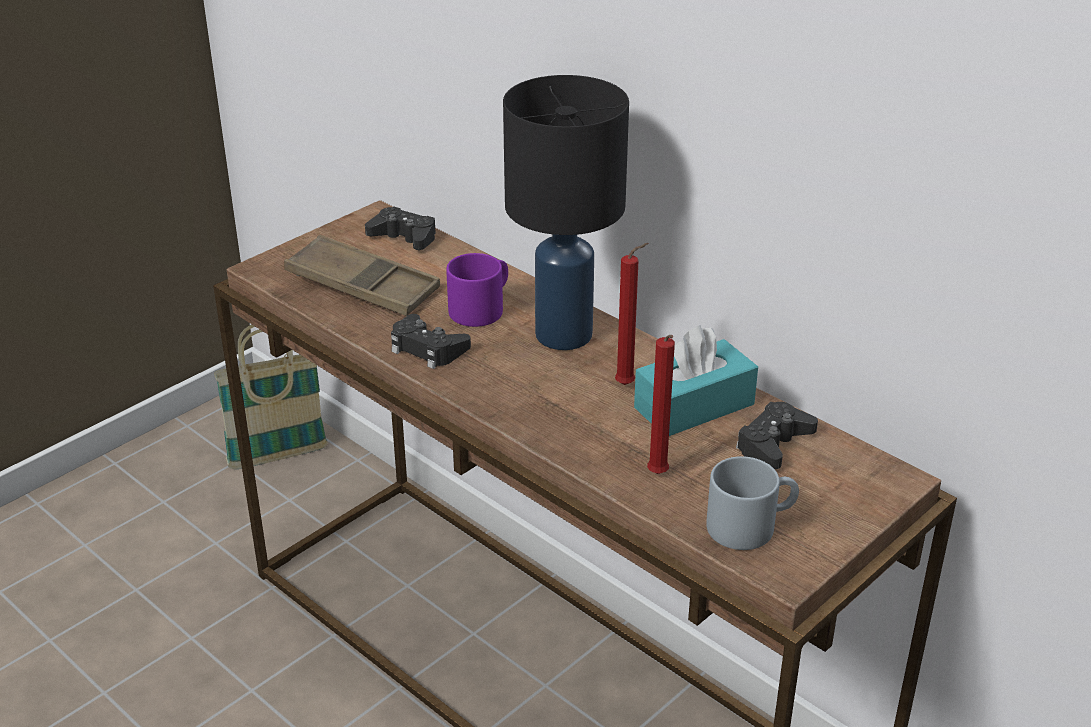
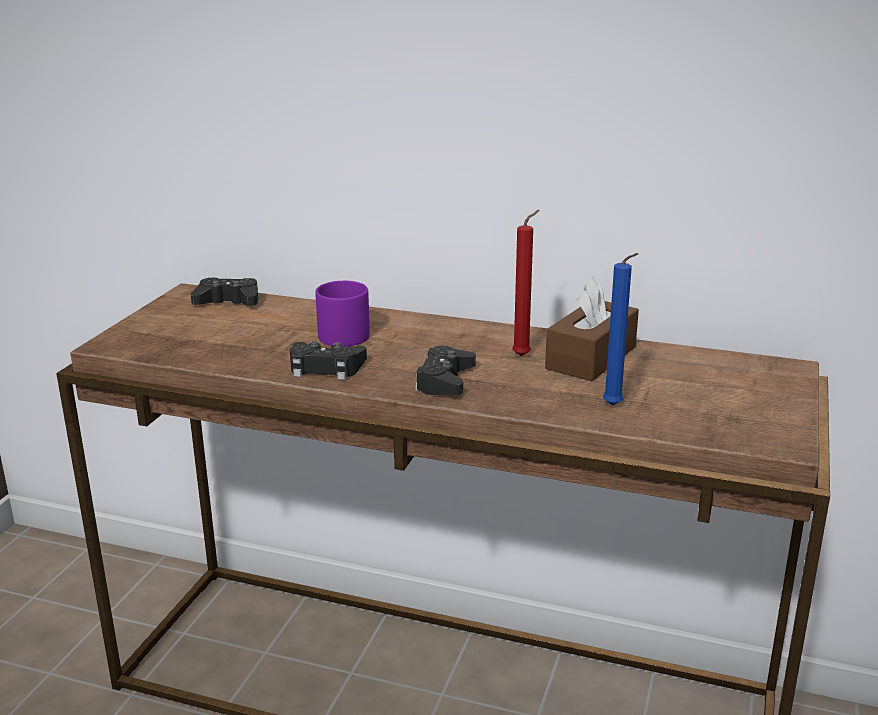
camera: 25 degrees left, 10 degrees down
(278, 456) = (74, 581): basket -> none
(363, 285) = (221, 338): brown tray -> none
(562, 335) = (435, 336): black table lamp -> none
(658, 476) = (614, 407): red candle -> blue candle
(694, 406) = (591, 358): turquoise tissue box -> brown tissue box
(750, 524) = (722, 420): grey mug -> none
(773, 443) = (677, 367): black game controller -> black game controller (445, 381)

